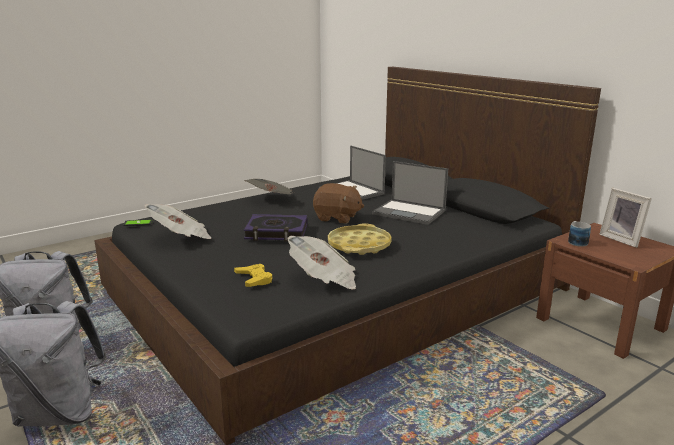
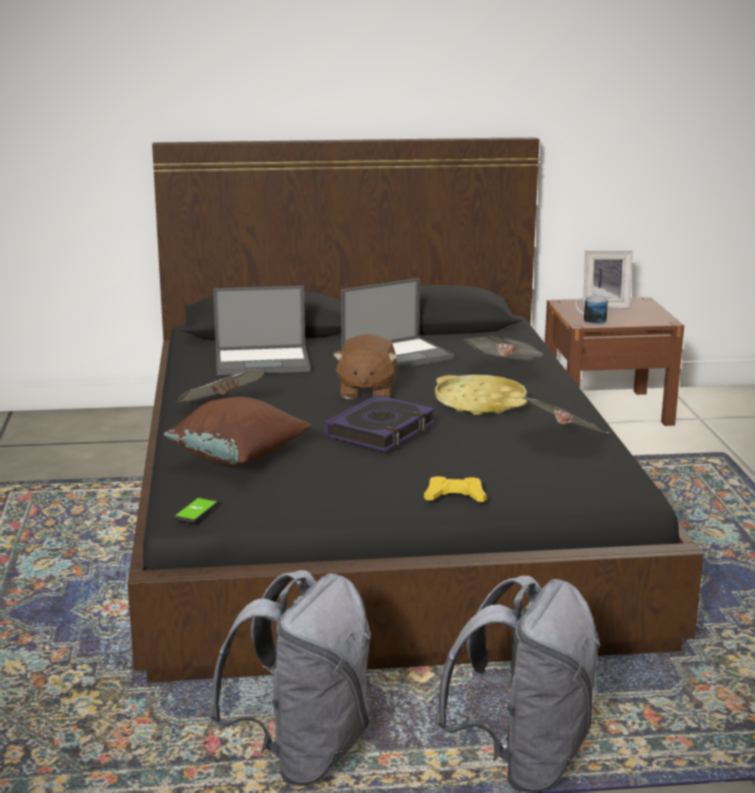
camera: 60 degrees left, 0 degrees up
(181, 237) = (319, 488): newspaper -> newspaper (505, 370)
(208, 215) = (238, 458): none -> brown pillow
(254, 279) = (528, 472): yellow game controller -> yellow game controller (455, 496)
(337, 218) = (366, 391): brown plush toy -> brown plush toy turned 135 degrees clockwise

